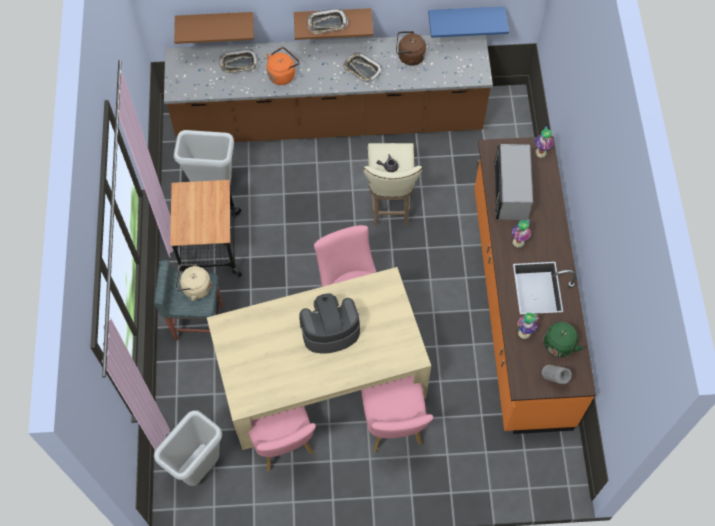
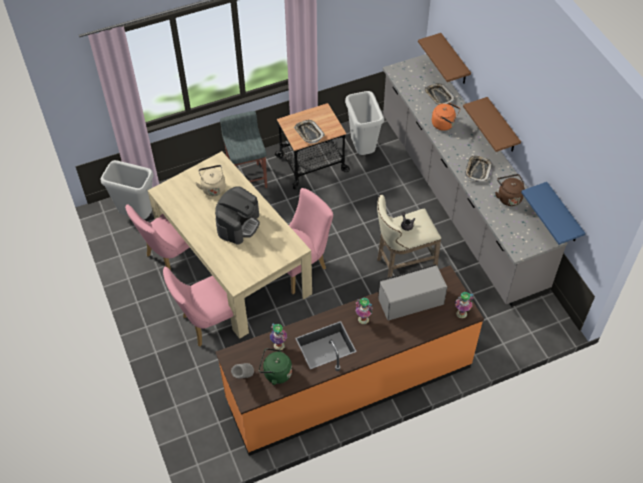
camera: 70 degrees right, 10 degrees down
(195, 288) = (248, 143): beige kettle -> beige kettle (213, 187)
(327, 24) = (488, 119): tray -> tray (309, 133)
(330, 121) = (458, 201): brown counter -> grey counter
(330, 331) = (238, 224): coffee machine -> coffee machine turned 60 degrees clockwise

